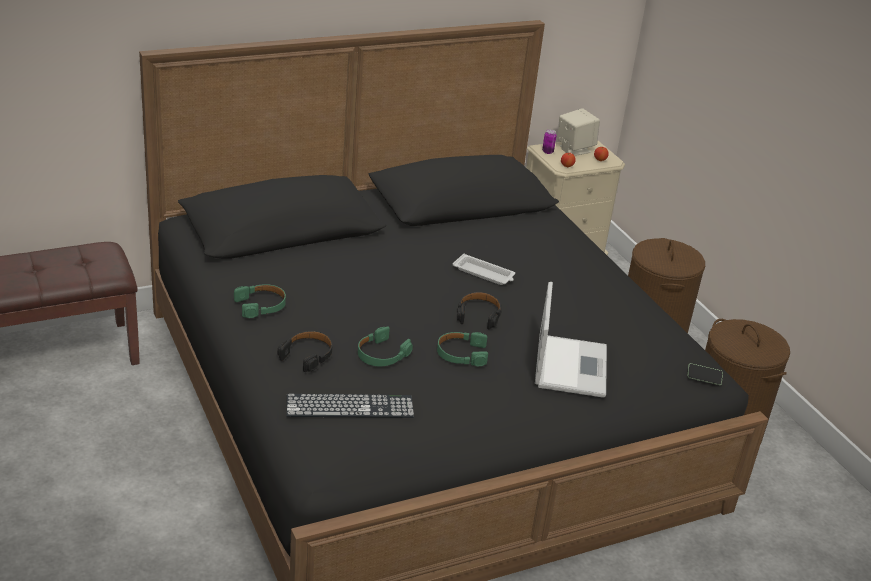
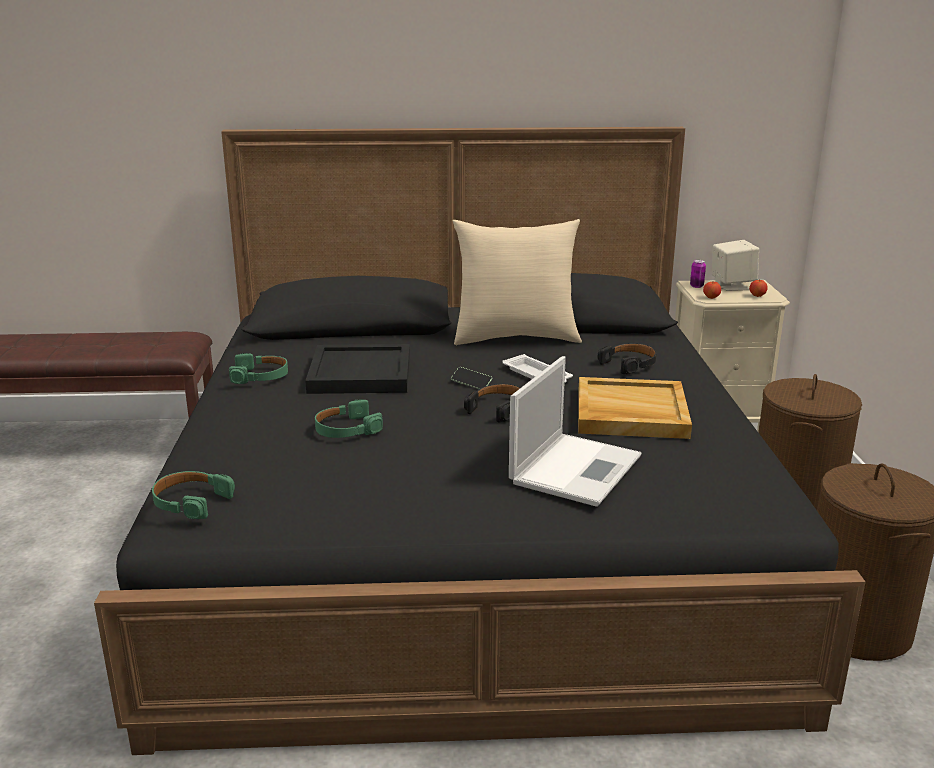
camera: 25 degrees right, 10 degrees down
(307, 355) = (263, 420): black headphones -> black headphones (629, 364)
(343, 291) = (359, 373): none -> black tray
(350, 406) = (261, 470): keyboard -> none
(437, 230) = (515, 337): none -> beige pillow
(461, 354) = (443, 440): green headphones -> green headphones (190, 502)
(574, 305) = (630, 413): none -> beige tray
(704, 378) = (767, 508): phone -> phone (471, 384)

